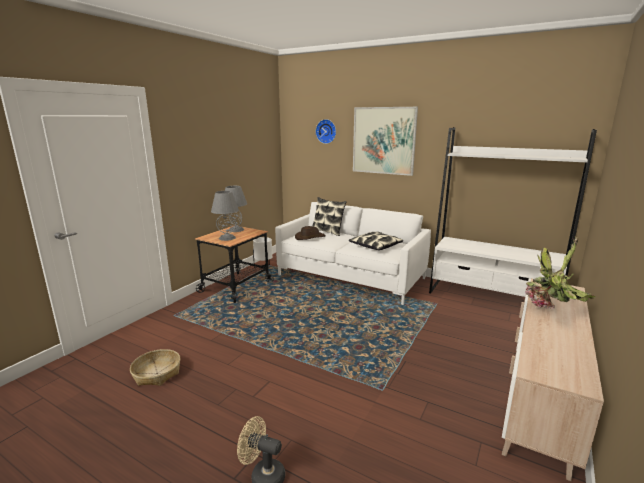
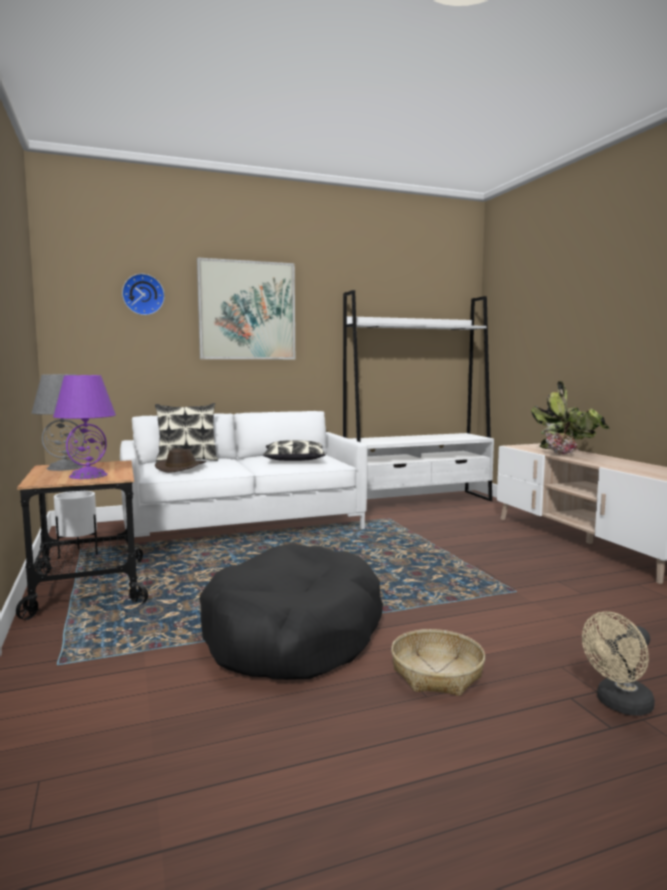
camera: 50 degrees left, 10 degrees down
(156, 373) = (248, 732): basket -> basket (436, 674)
(227, 238) = (88, 475): grey table lamp -> purple table lamp
(243, 346) = (293, 634): none -> black dog bed

